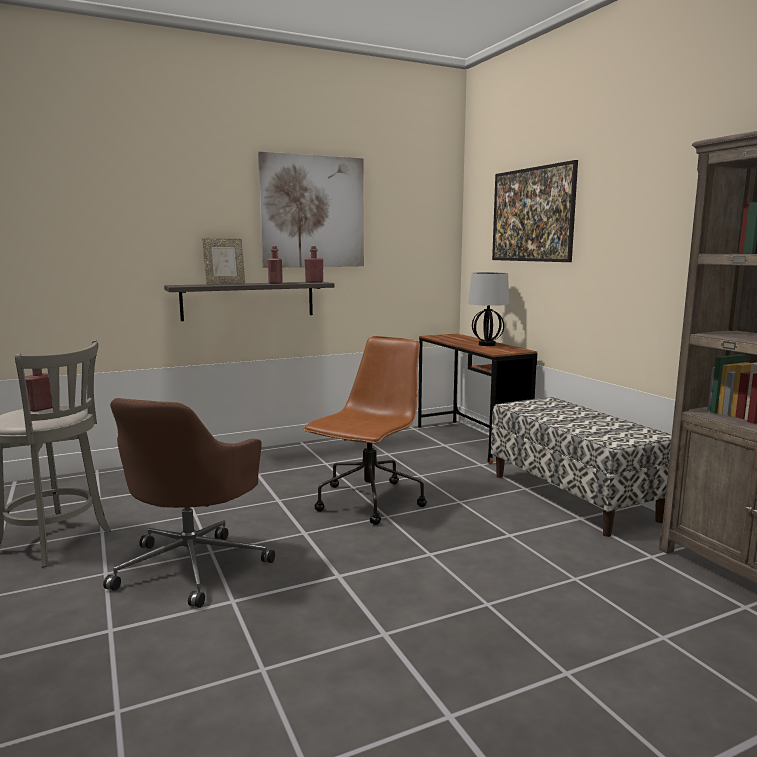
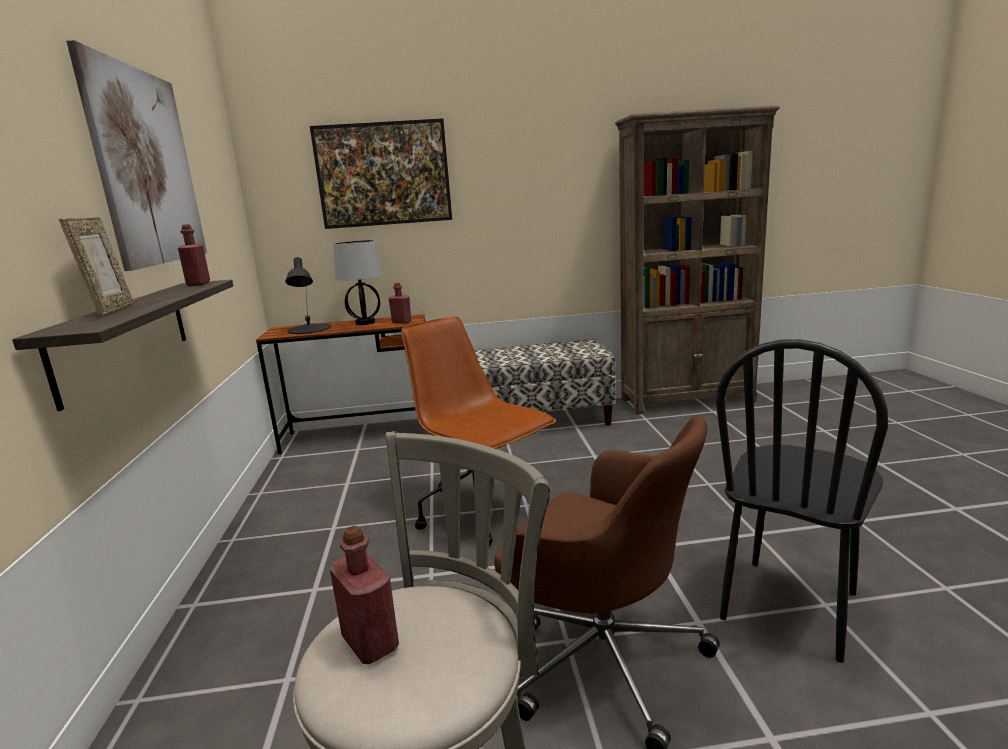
camera: 70 degrees left, 5 degrees up
(257, 648) = (790, 606): none -> black chair
(275, 283) = (172, 294): red bottle -> red bottle (401, 322)
(455, 339) = (309, 329): none -> black table lamp

